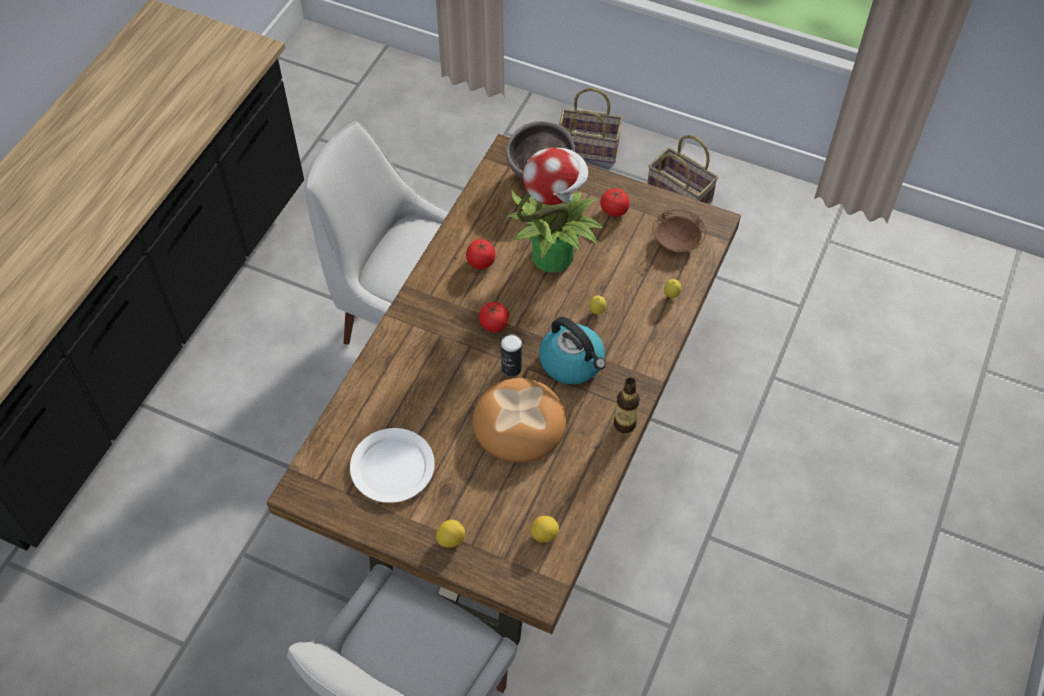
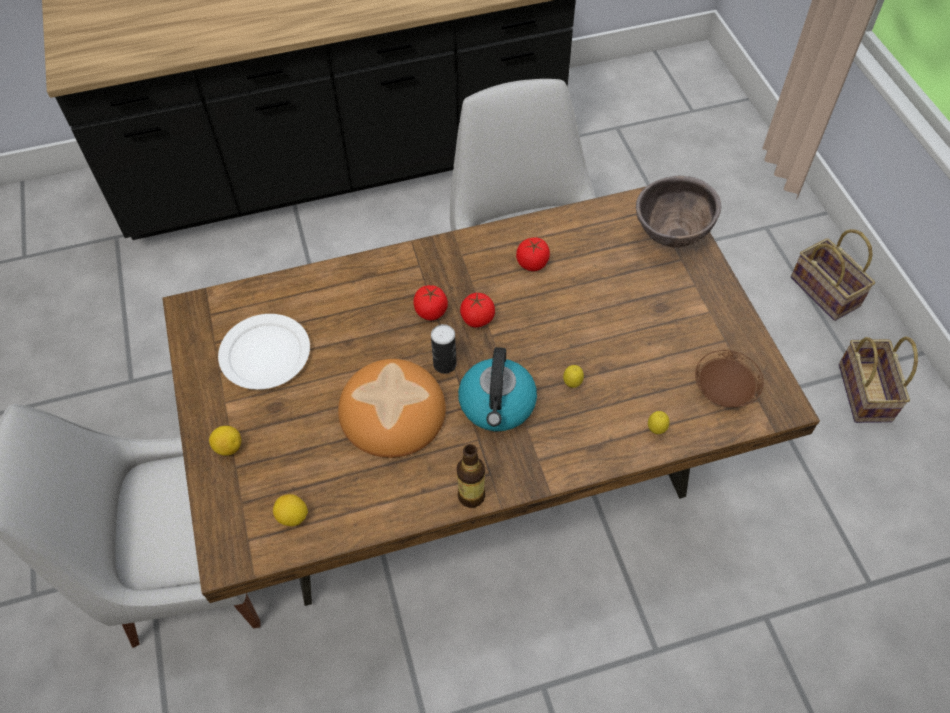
camera: 50 degrees right, 0 degrees up
(553, 255) = (597, 307): potted plant -> none
(614, 210) = (699, 316): tomato -> tomato (431, 311)

